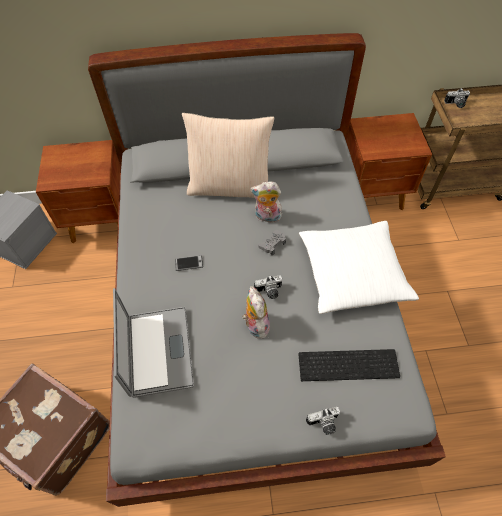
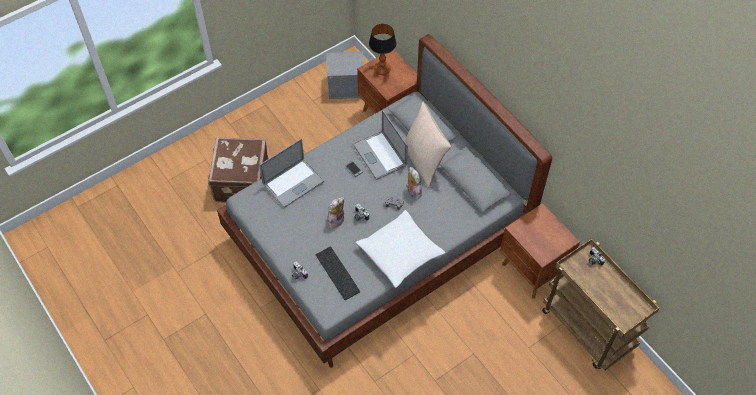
camera: 60 degrees right, 0 degrees up
(62, 169) = (382, 70): none -> table lamp
(188, 225) = (379, 155): none -> laptop

